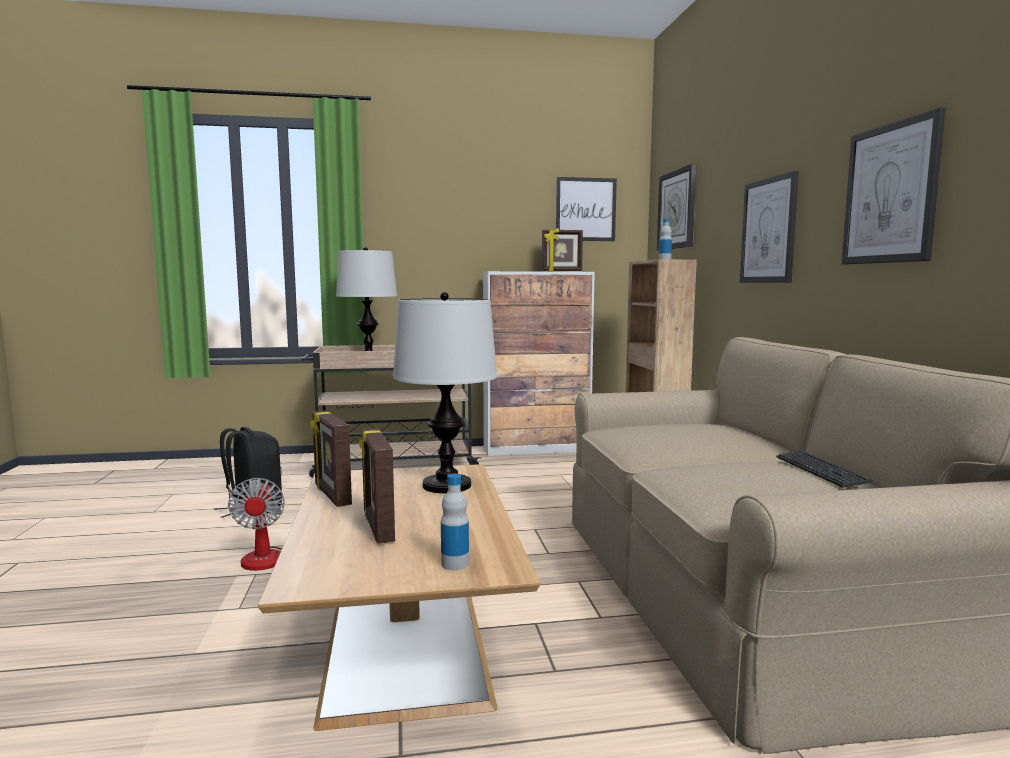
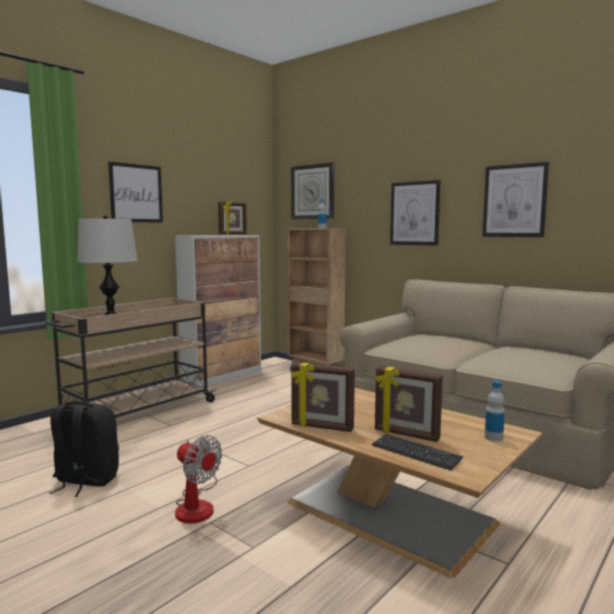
camera: 40 degrees left, 0 degrees up
(446, 485) = (365, 402): table lamp -> none
(585, 209) = (238, 186): picture -> picture (136, 193)
(820, 471) = (532, 349): keyboard -> keyboard (415, 453)

